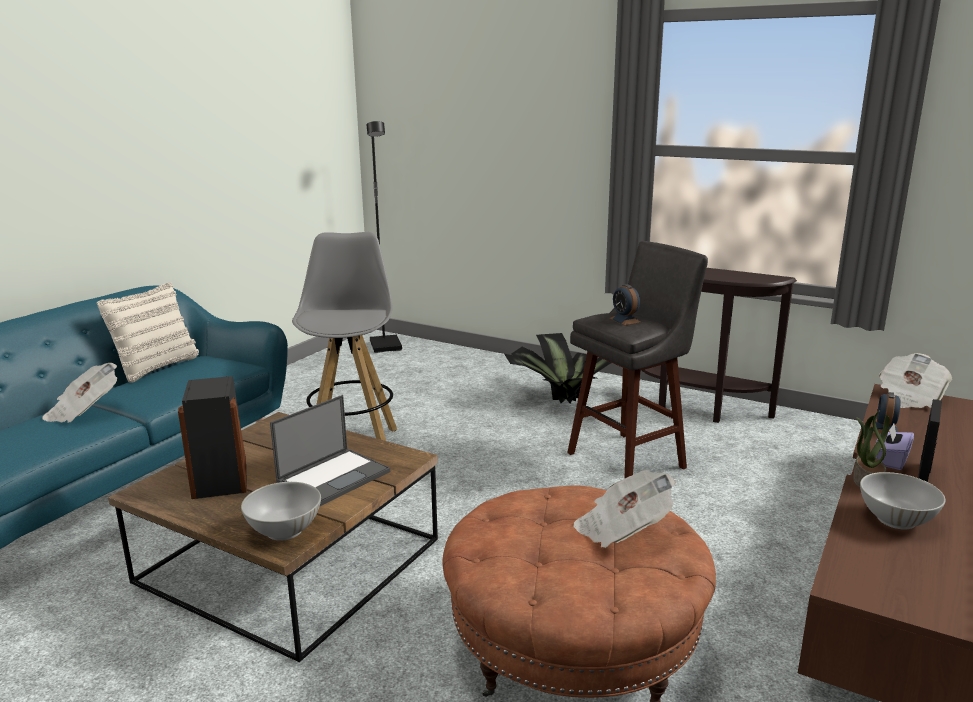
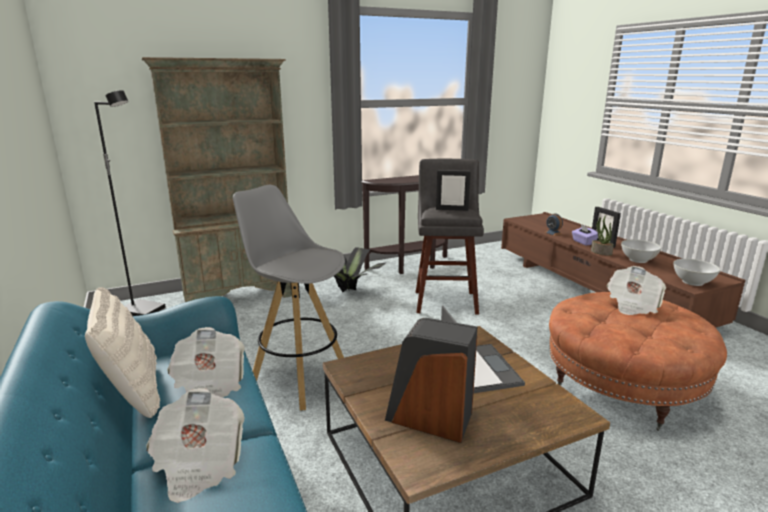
camera: 55 degrees left, 0 degrees up
(284, 530) = (553, 409): white bowl -> white bowl (692, 282)
(471, 362) = (240, 294): none -> green bookcase
(625, 320) = (452, 209): alarm clock -> picture frame
(909, 398) = (526, 219): newspaper -> newspaper (209, 384)

